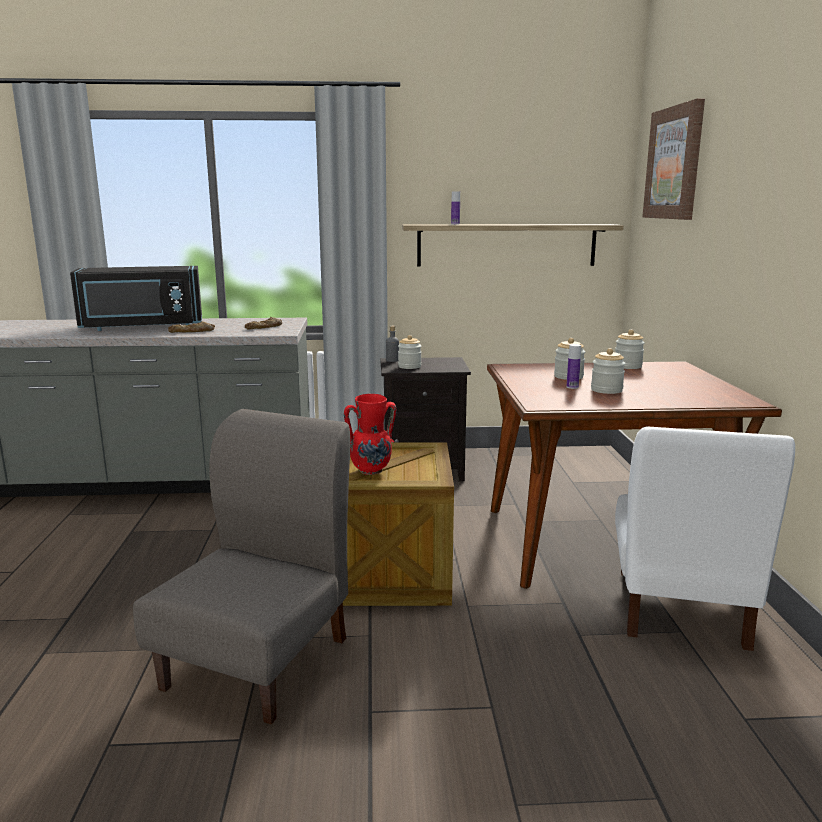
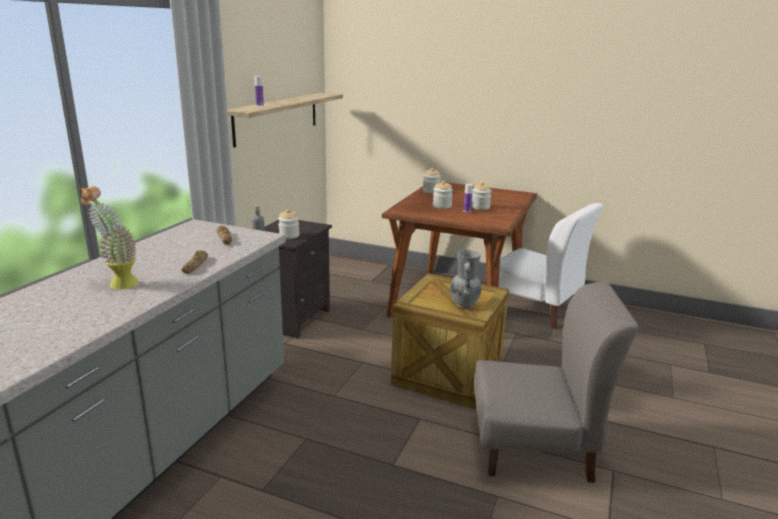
camera: 65 degrees left, 5 degrees up
(142, 327) = (117, 283): black microwave -> potted plant
(259, 662) = (534, 448): grey chair -> grey chair turned 135 degrees clockwise
(371, 471) = (464, 305): red vase -> grey vase
(674, 163) = (392, 53): picture -> none

